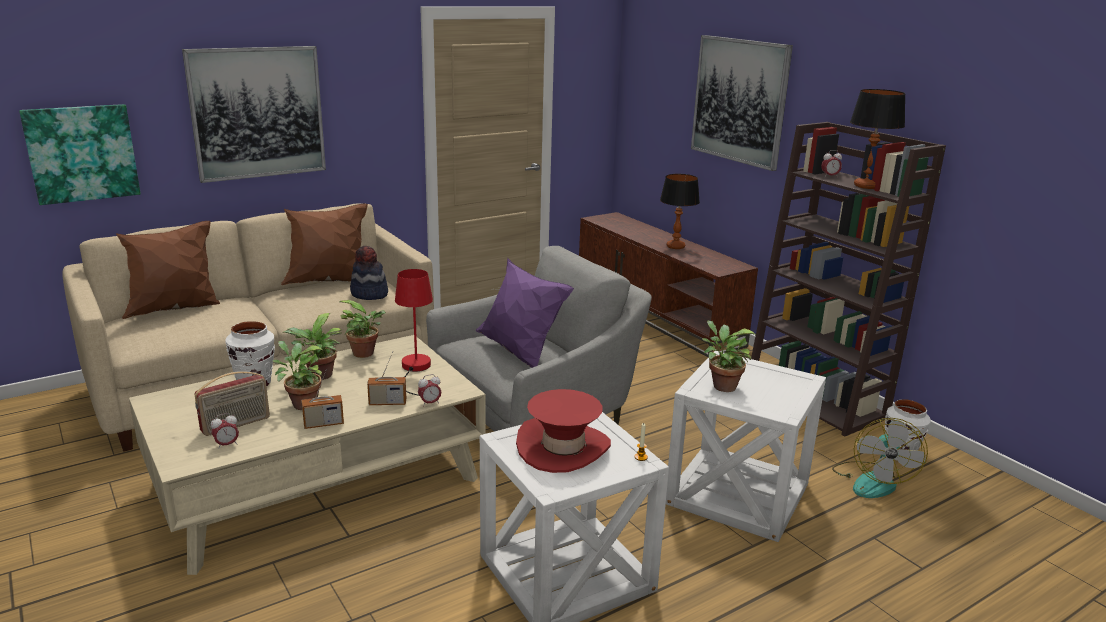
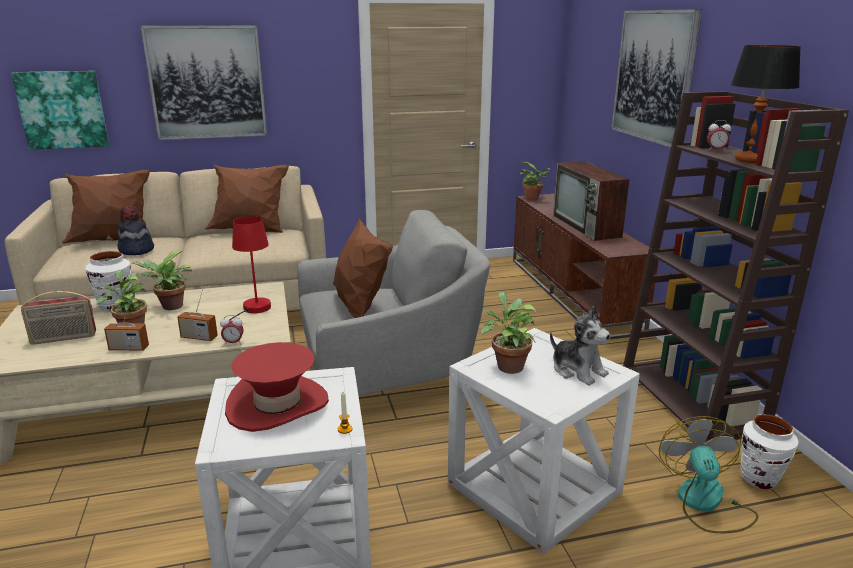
camera: 20 degrees right, 0 degrees up
(227, 445) = (38, 354): alarm clock -> none
(366, 353) = (227, 292): potted plant -> potted plant (533, 199)
(369, 294) = (270, 243): hat -> hat (136, 250)
(520, 353) = (360, 308): purple pillow -> brown pillow
(676, 246) = (587, 226): table lamp -> television
(778, 382) = (578, 370): none -> plush toy
(872, 481) = (705, 504): fan -> fan turned 150 degrees clockwise

